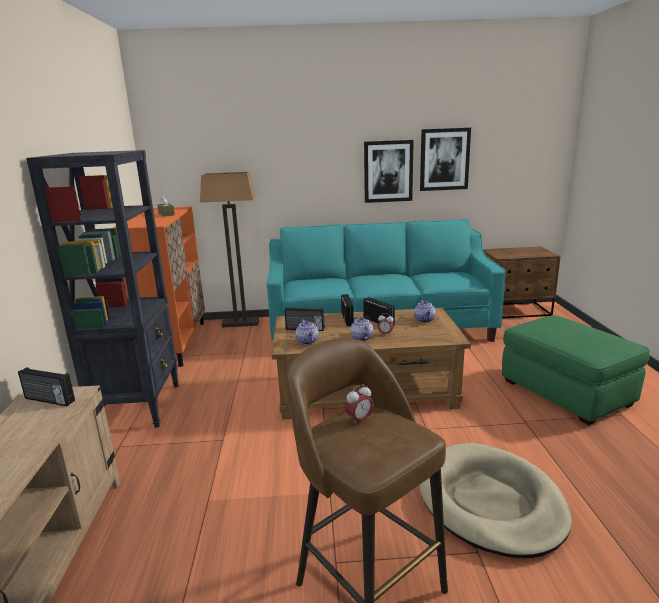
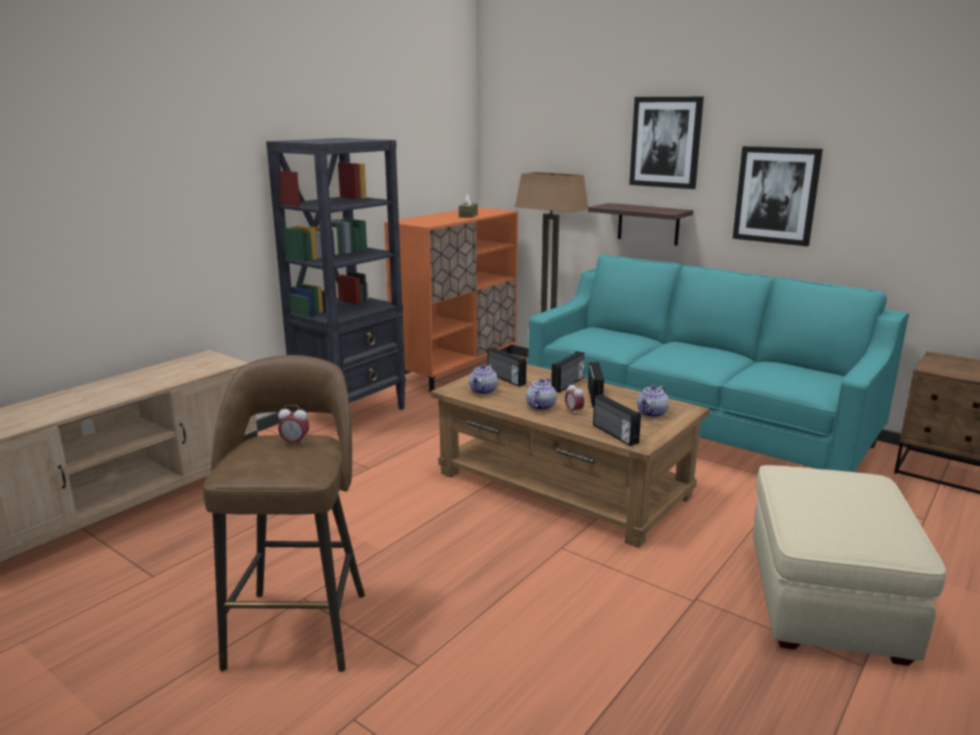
camera: 40 degrees right, 0 degrees up
(49, 400) = (207, 361): radio -> radio (614, 434)
(302, 201) = (648, 224): none -> shelf
(444, 159) = (875, 186): picture -> picture (666, 142)
(490, 502) = (504, 640): beige dog bed -> none
(566, 393) = (825, 602): green ottoman -> beige ottoman

